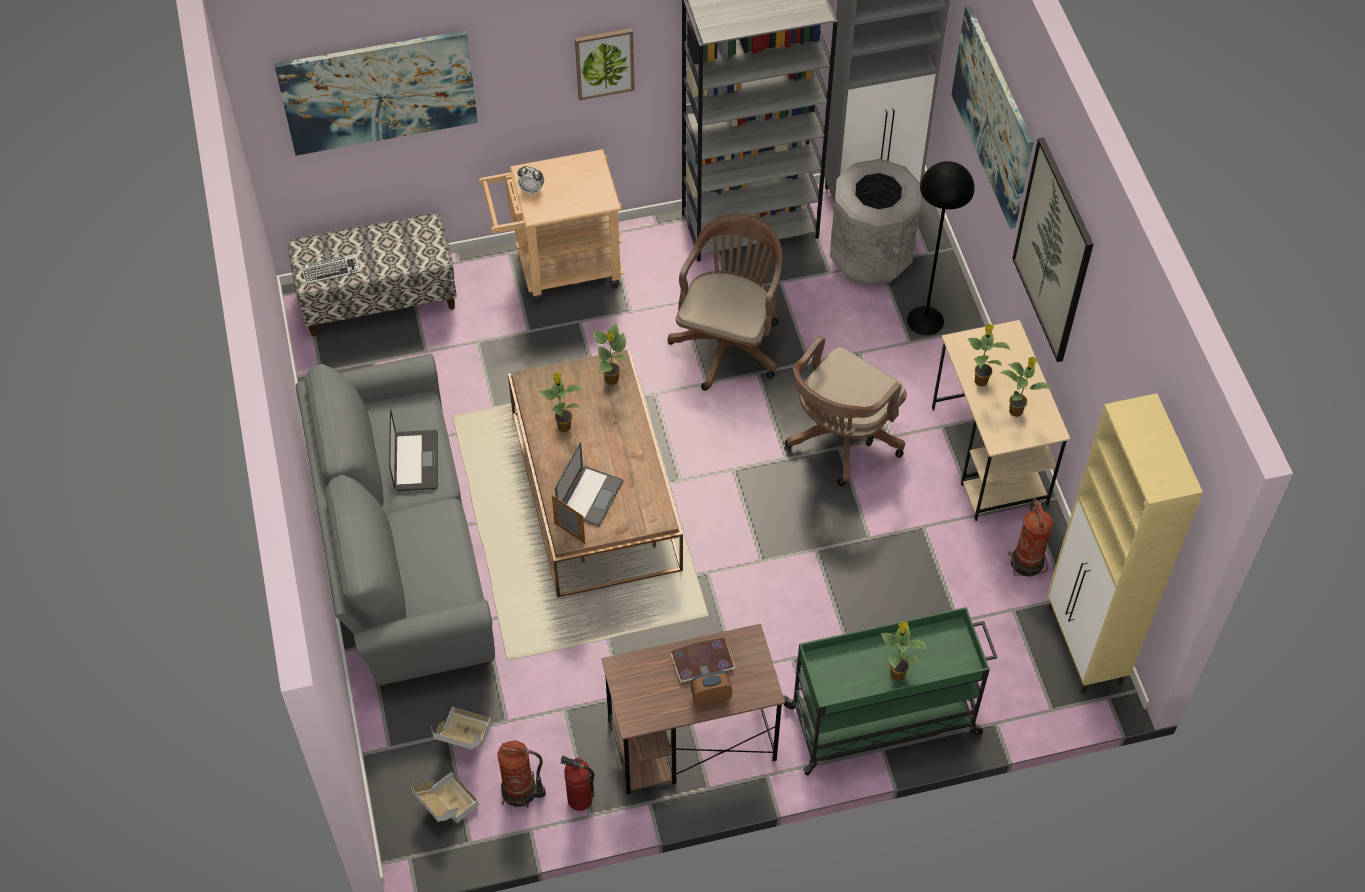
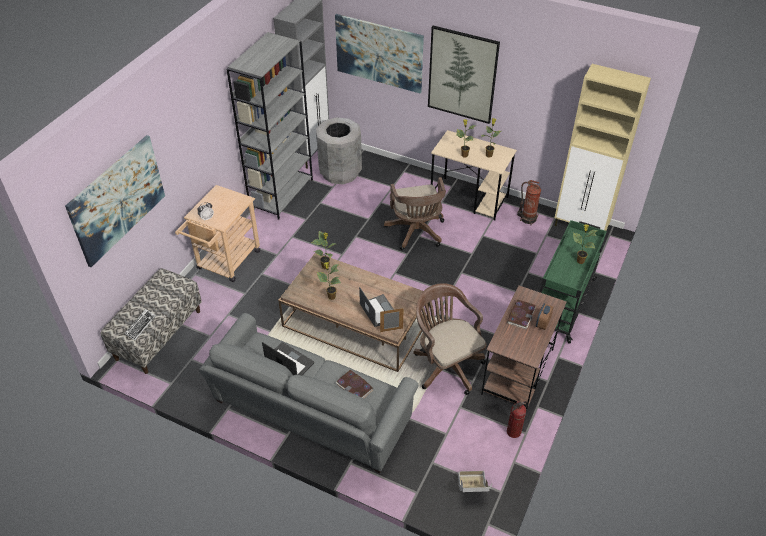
camera: 50 degrees left, 10 degrees down
(439, 559) = (355, 387): none -> book
(463, 739) = (440, 457): cardboard box -> none
(521, 792) = (490, 452): fire extinguisher -> none
(604, 63) = (204, 129): picture -> none
(729, 342) = (330, 235): brown office chair -> brown office chair (446, 364)
(925, 320) = (387, 176): black floor lamp -> none

